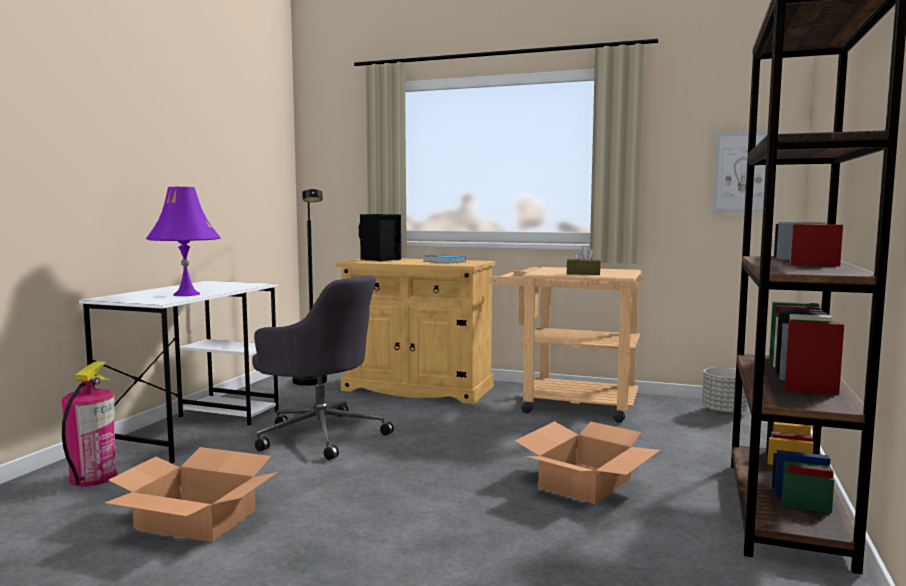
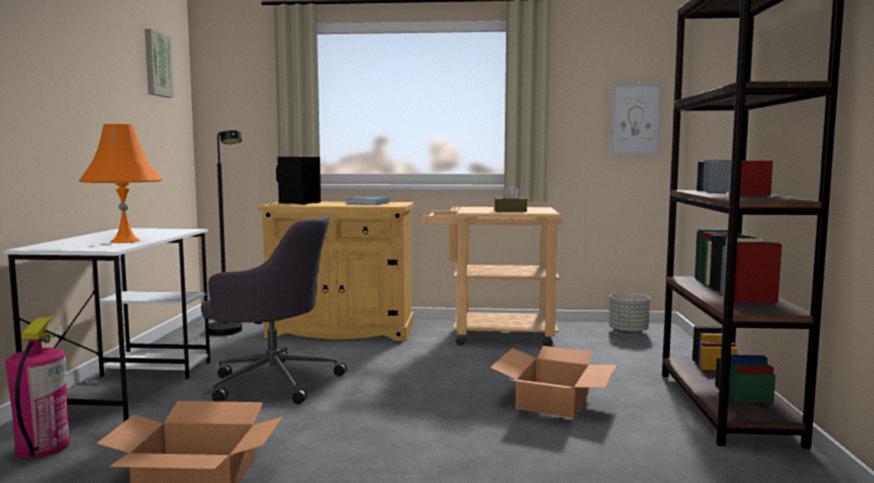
camera: 15 degrees left, 0 degrees up
(186, 294) = (125, 241): purple table lamp -> orange table lamp
(254, 127) = (157, 64): none -> picture

